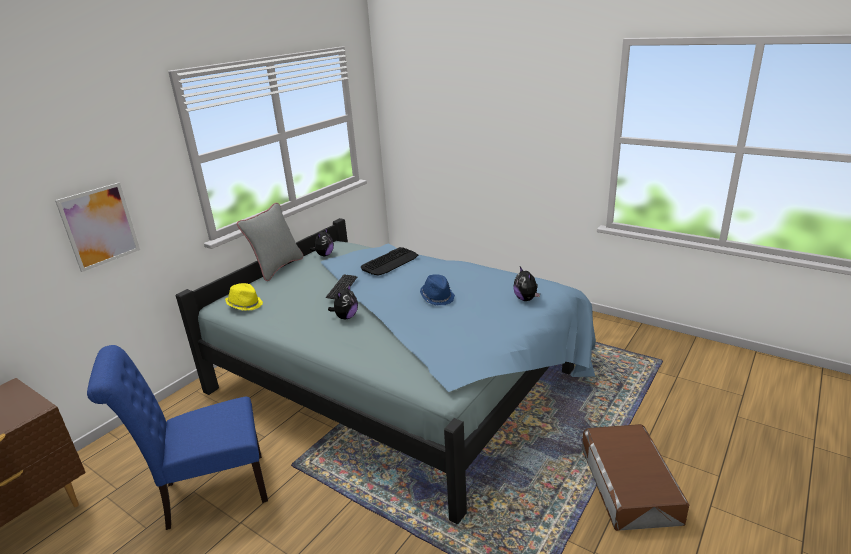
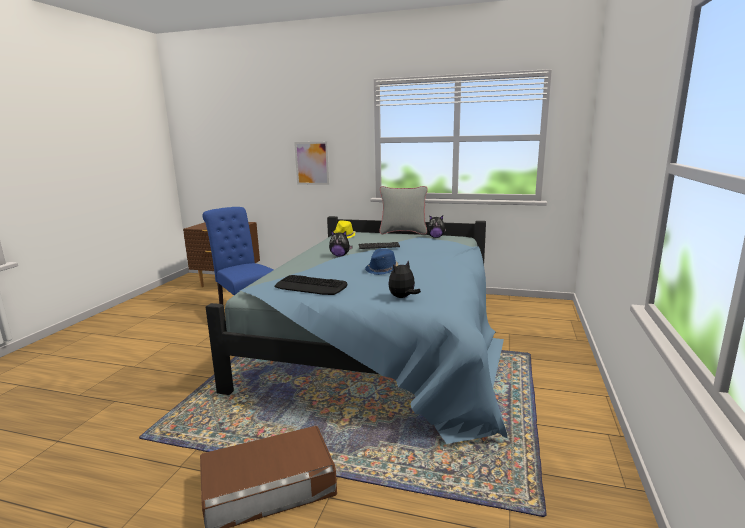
camera: 70 degrees right, 10 degrees down
(390, 262) = (436, 250): keyboard -> keyboard (311, 286)

